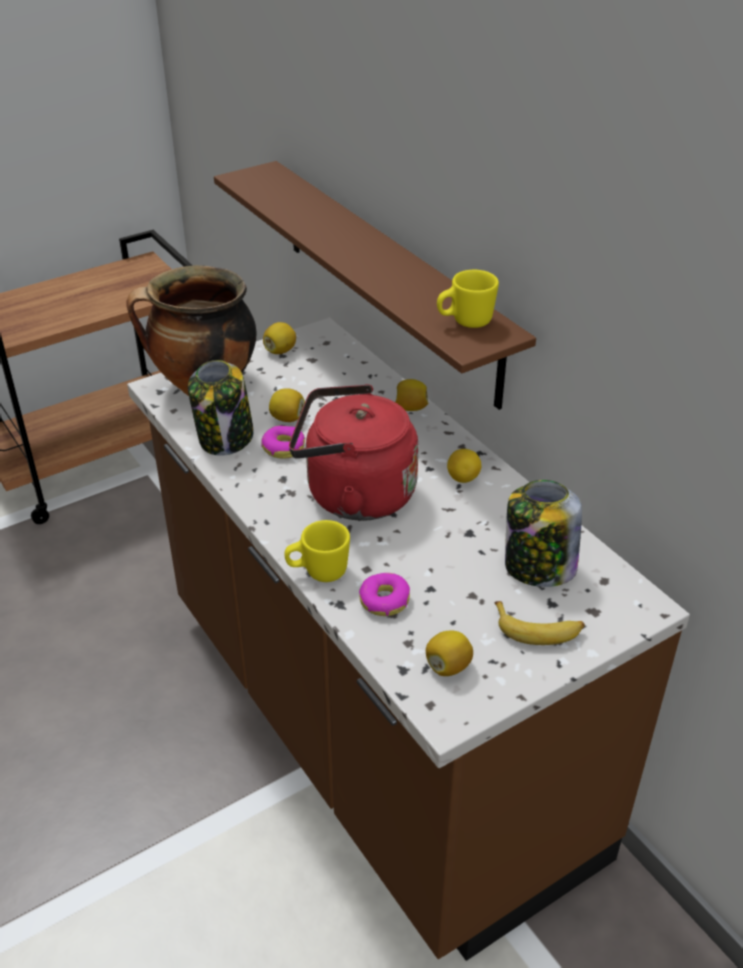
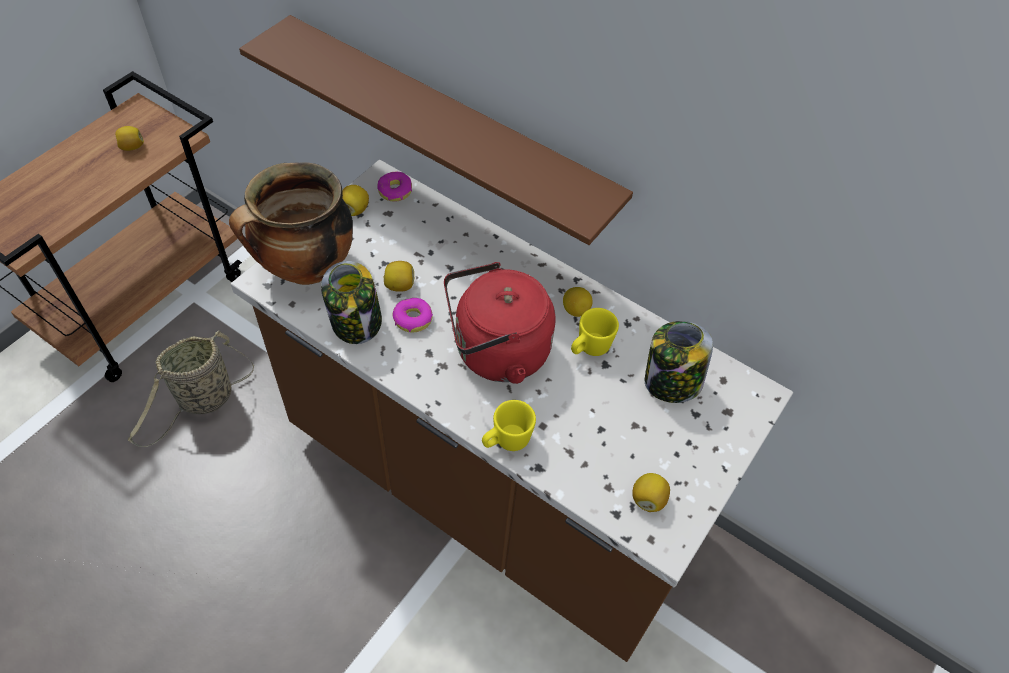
camera: 25 degrees left, 15 degrees up
(111, 563) = (203, 401): none -> basket
(384, 601) = (571, 452): donut -> donut (395, 191)
(410, 408) = (499, 246): lemon -> lemon (132, 147)
(465, 322) = (568, 188): yellow mug -> yellow mug (589, 348)
(538, 629) = (697, 442): banana -> none

